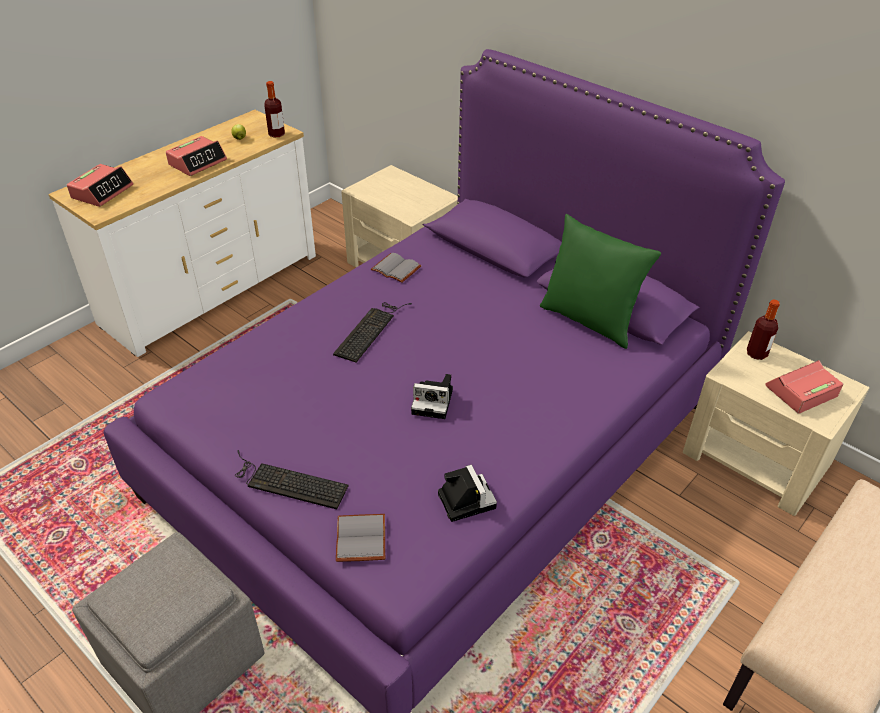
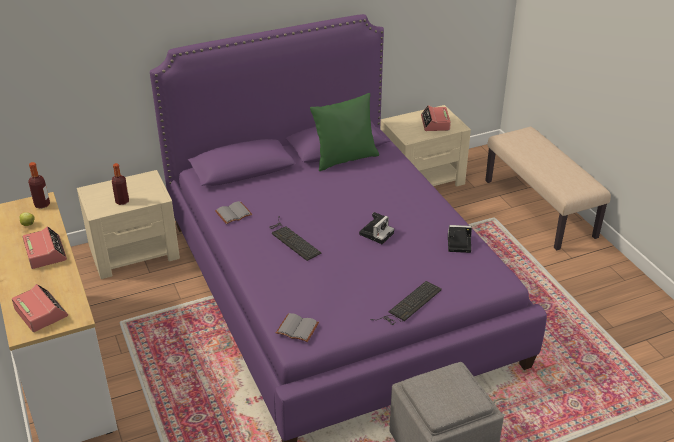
camera: 65 degrees left, 5 degrees down
(362, 539) = (467, 285): grey book -> grey book (298, 328)
(756, 354) = (400, 124): bottle -> bottle (122, 201)

